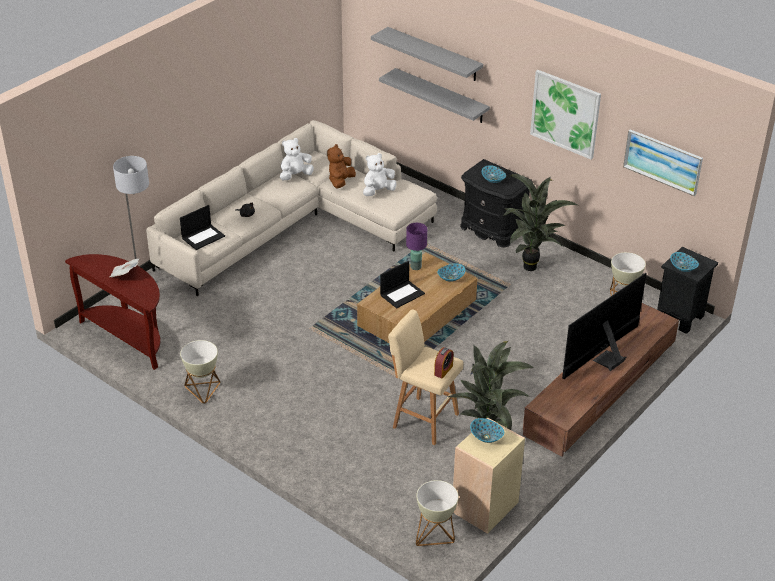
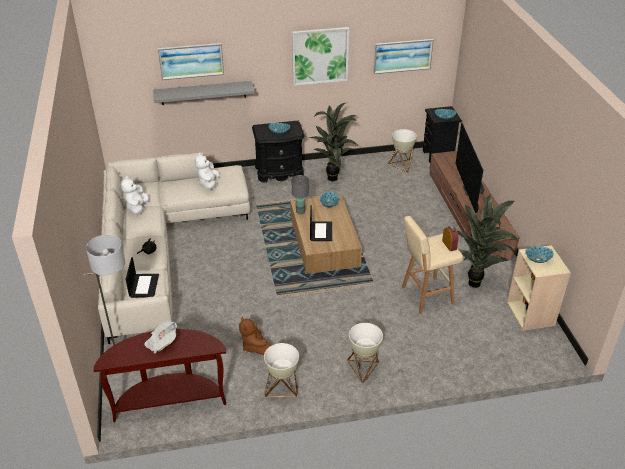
camera: 50 degrees left, 0 degrees up
(340, 181) = (173, 193): brown plush toy -> brown plush toy (254, 346)
(416, 267) = (300, 211): purple table lamp -> grey table lamp
(434, 54) = (191, 61): grey shelf -> picture
(435, 536) = (539, 350): planter -> planter (363, 368)

